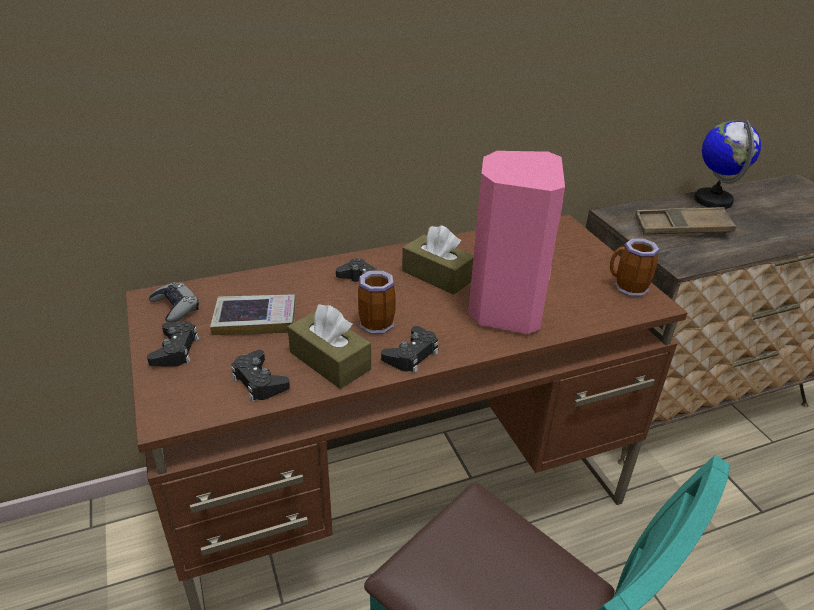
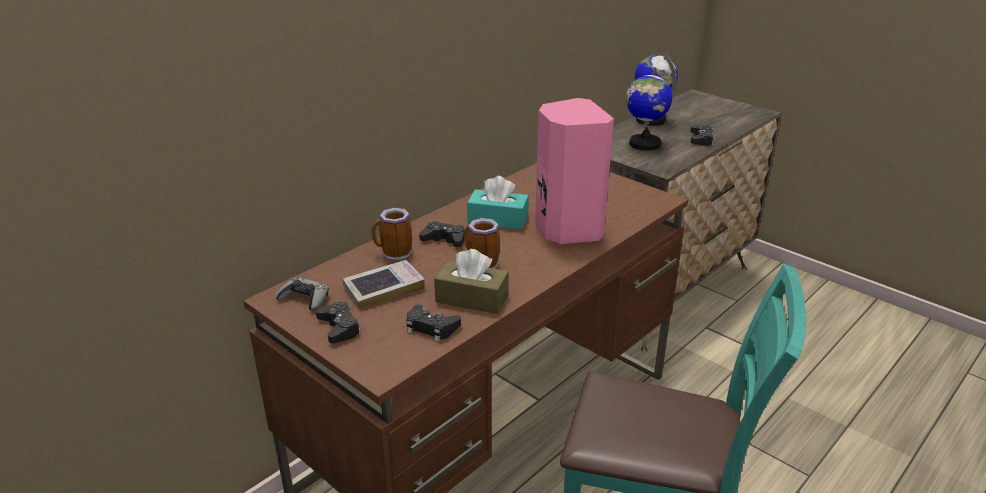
camera: 25 degrees left, 5 degrees down
(412, 355) = (528, 277): black game controller -> black game controller (701, 139)
(437, 275) = (498, 220): brown tissue box -> turquoise tissue box
(627, 289) = (639, 194): mug -> mug (394, 255)
(682, 228) = (644, 144): brown tray -> globe

